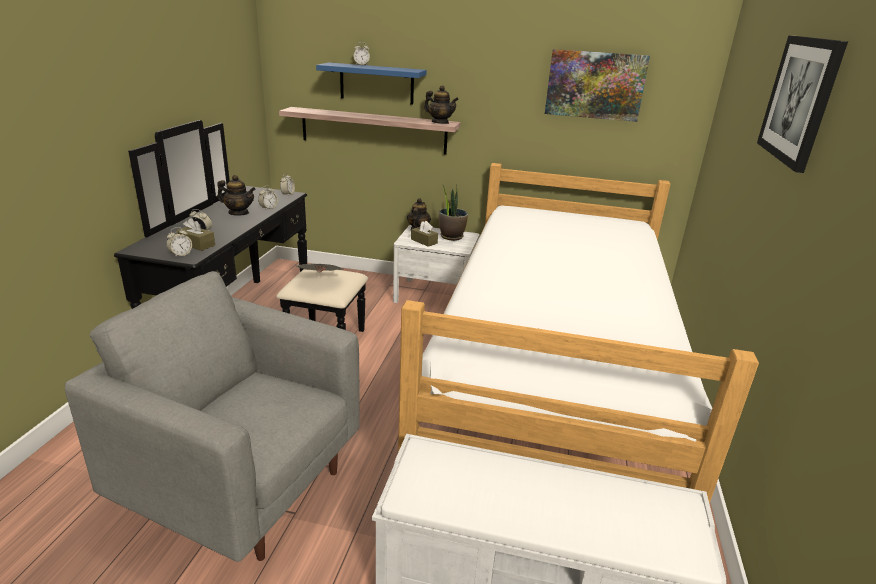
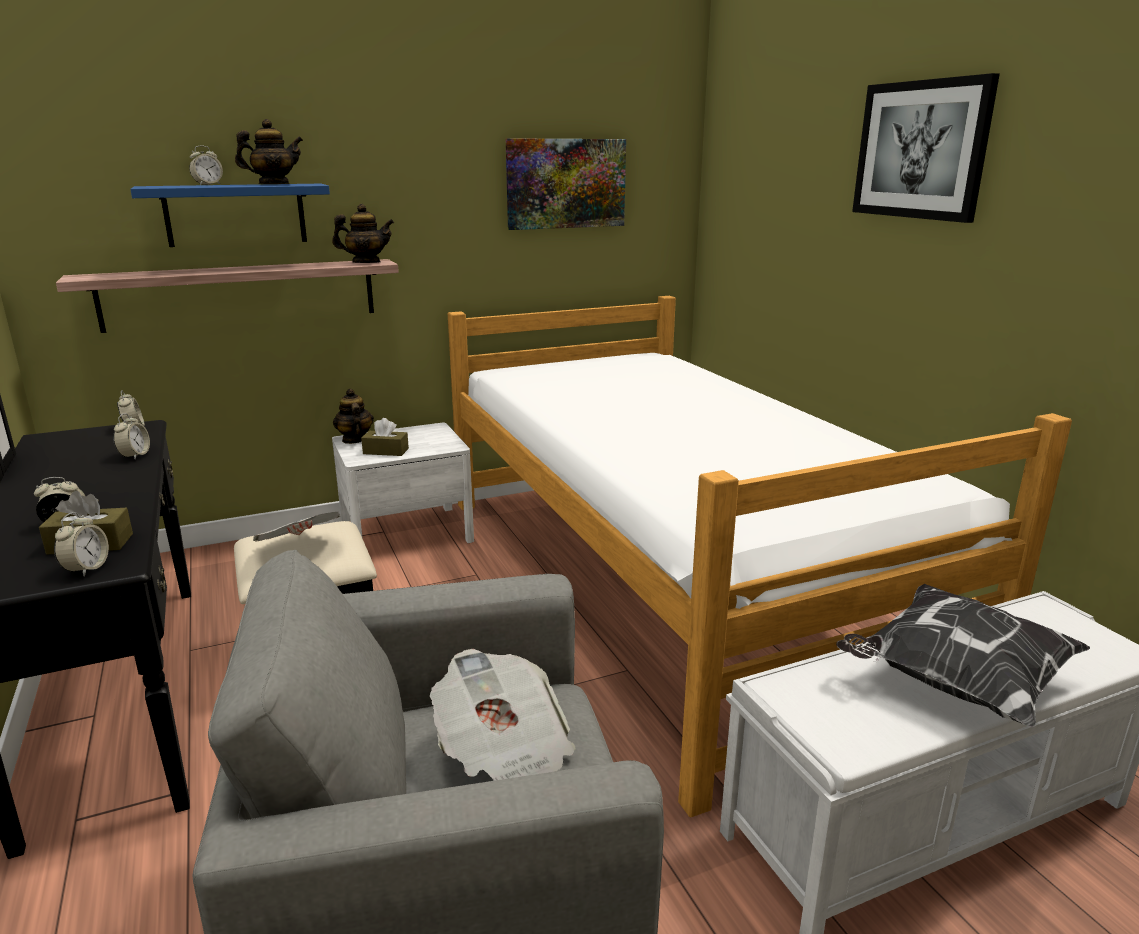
camera: 35 degrees left, 5 degrees down
(238, 213) = (87, 476): teapot -> teapot (274, 184)
(261, 409) = (504, 753): none -> newspaper
(451, 236) = (415, 435): potted plant -> none
(527, 503) = (954, 682): none -> pillow

